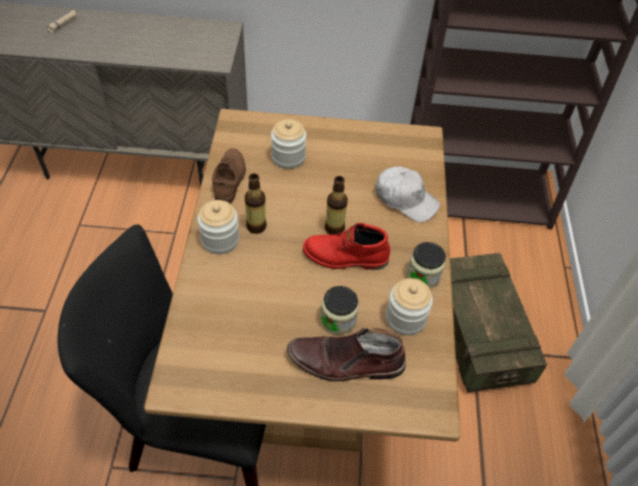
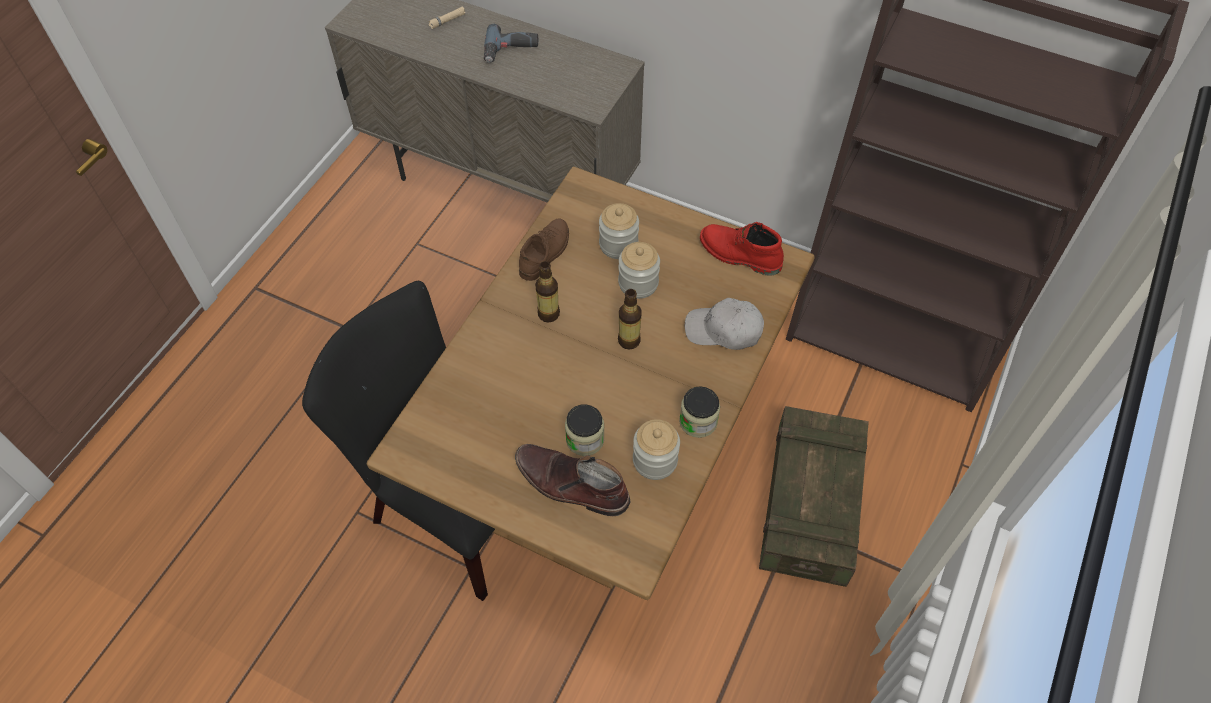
camera: 25 degrees right, 5 degrees up
(129, 35) = (511, 51): none -> power drill
(220, 240) = (506, 317): jar -> jar (638, 283)
(344, 258) = (624, 376): red boot -> red boot (739, 255)
(405, 199) = (724, 330): white cap -> white cap turned 135 degrees clockwise

